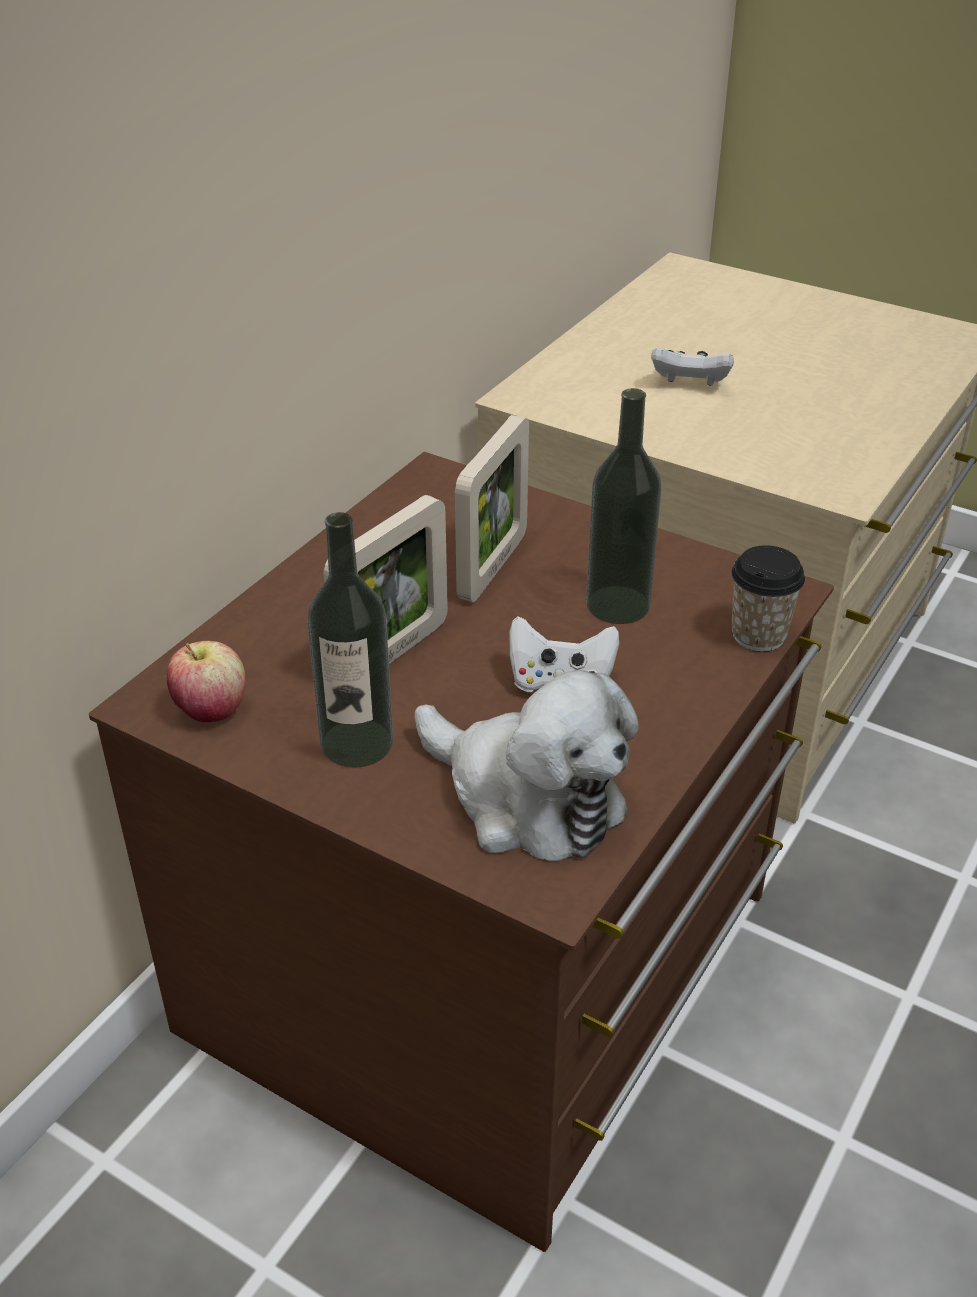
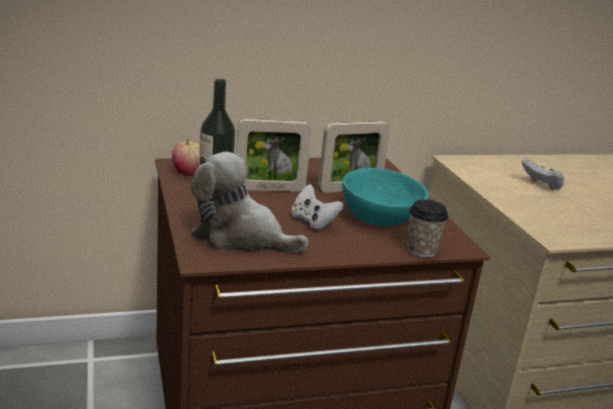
camera: 40 degrees right, 15 degrees down
(526, 798) = (240, 237): plush toy -> plush toy turned 120 degrees clockwise
(618, 605) = (378, 217): bottle -> turquoise bowl

